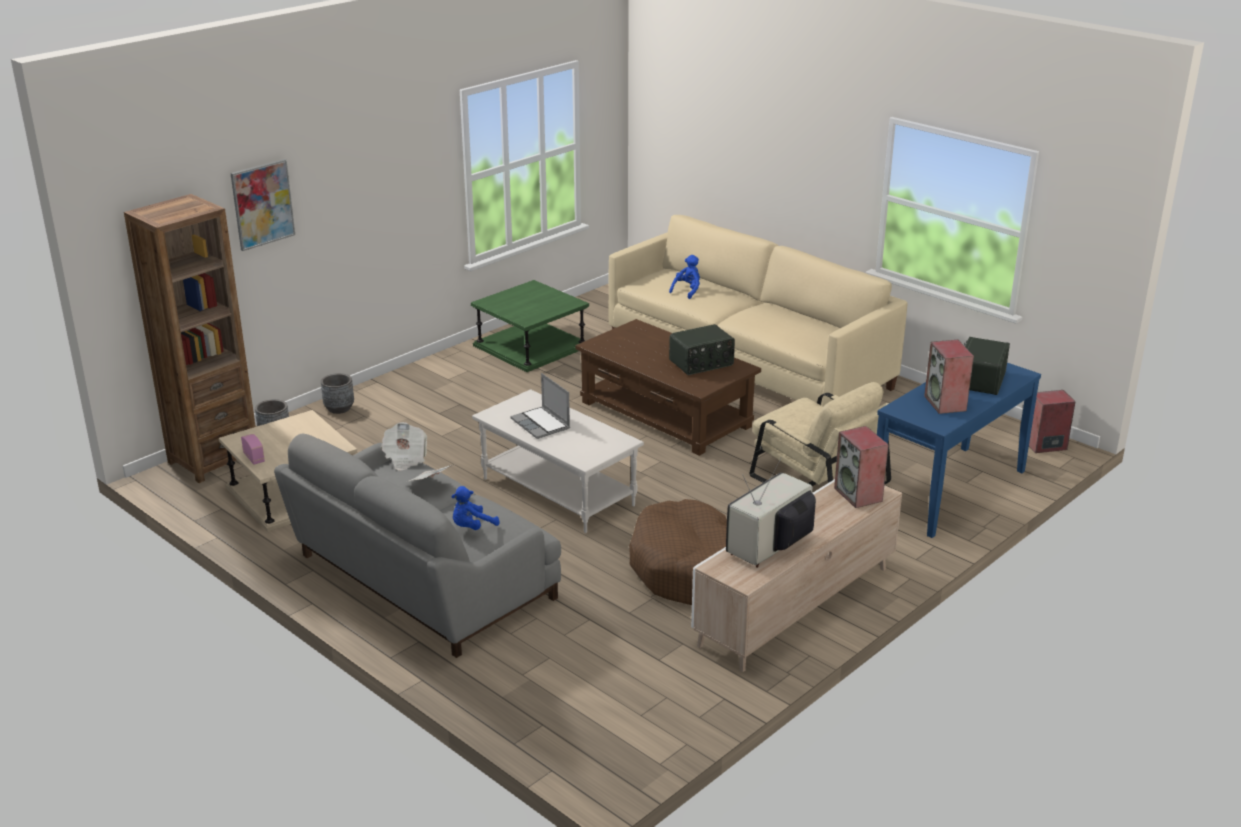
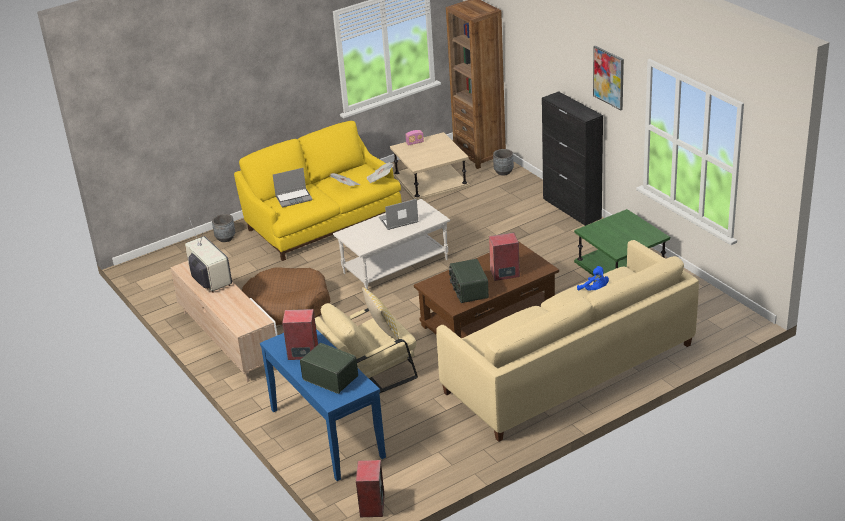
camera: 105 degrees right, 5 degrees up
(262, 204) = (532, 43): picture -> picture (608, 77)
(339, 408) = (535, 191): grey planter -> grey planter (225, 238)
(391, 381) = (572, 208): none -> black cabinet
(422, 578) = (323, 220): grey sofa -> yellow sofa
(472, 527) = (294, 198): blue plush toy -> laptop
(804, 414) = (383, 331): none -> pillow
(859, 495) = (243, 319): speaker -> speaker (504, 274)

